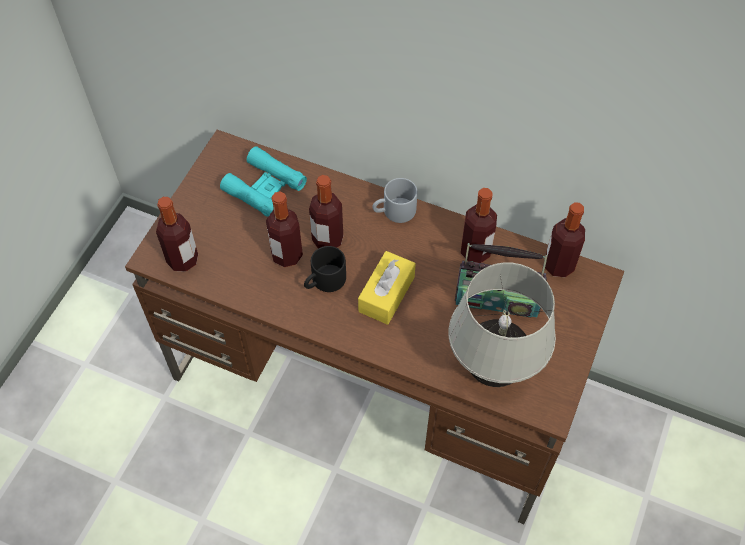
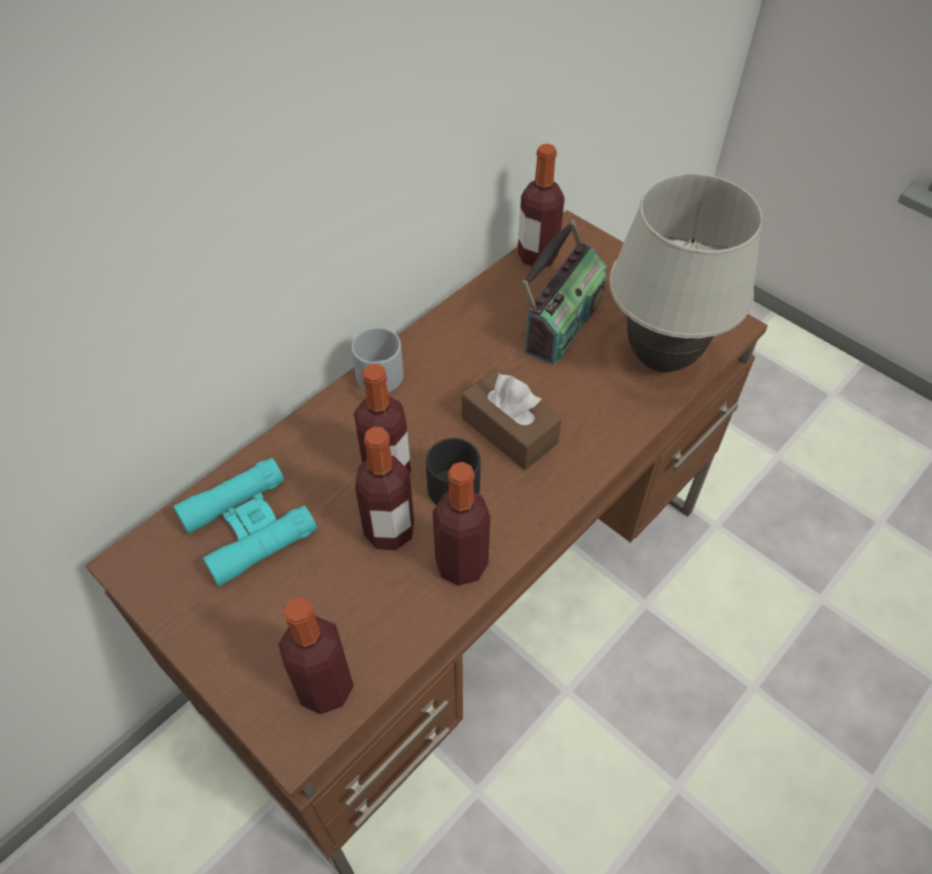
camera: 70 degrees left, 5 degrees down
(386, 294) = (509, 430): yellow tissue box -> brown tissue box
(475, 251) = (483, 322): bottle -> bottle (461, 564)

